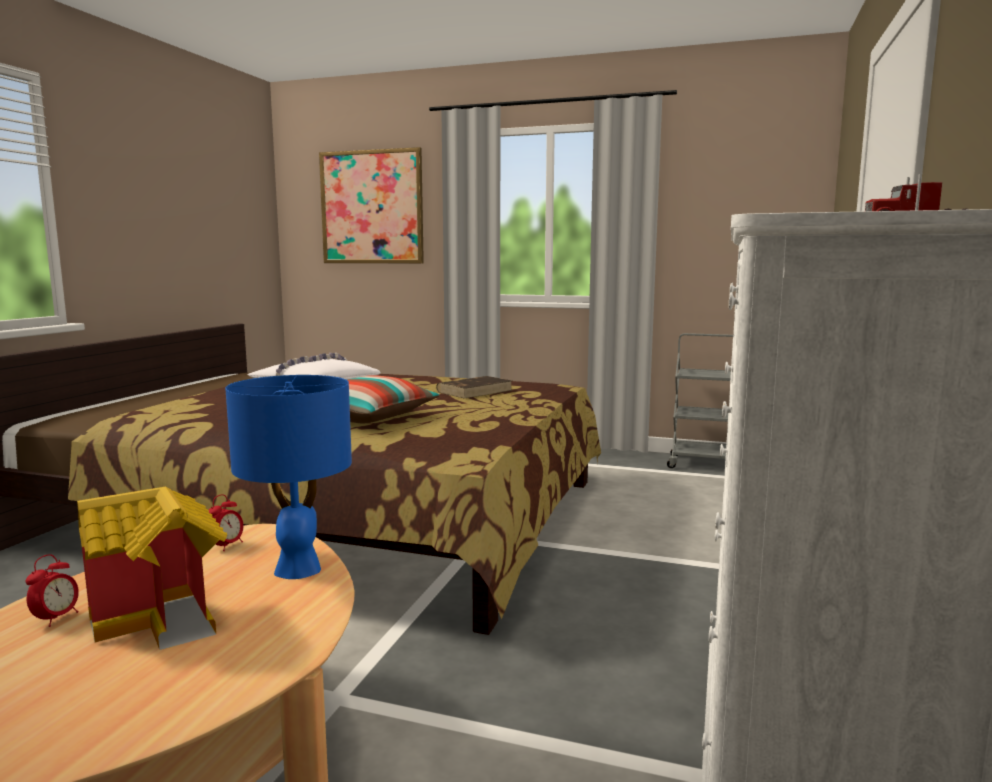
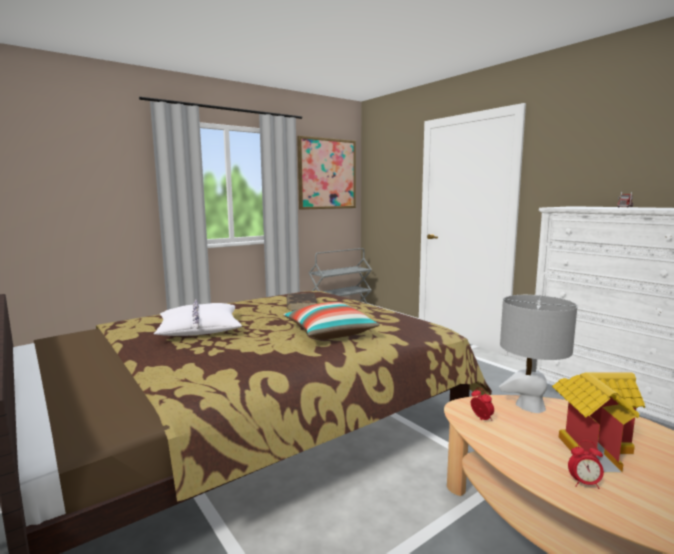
camera: 55 degrees left, 0 degrees up
(56, 618) = (584, 483): alarm clock -> alarm clock turned 135 degrees clockwise
(298, 568) = (530, 406): blue table lamp -> grey table lamp
(372, 207) = (75, 173): picture -> picture (327, 174)

